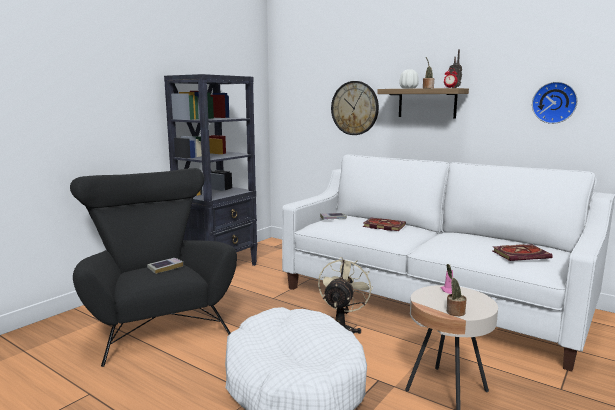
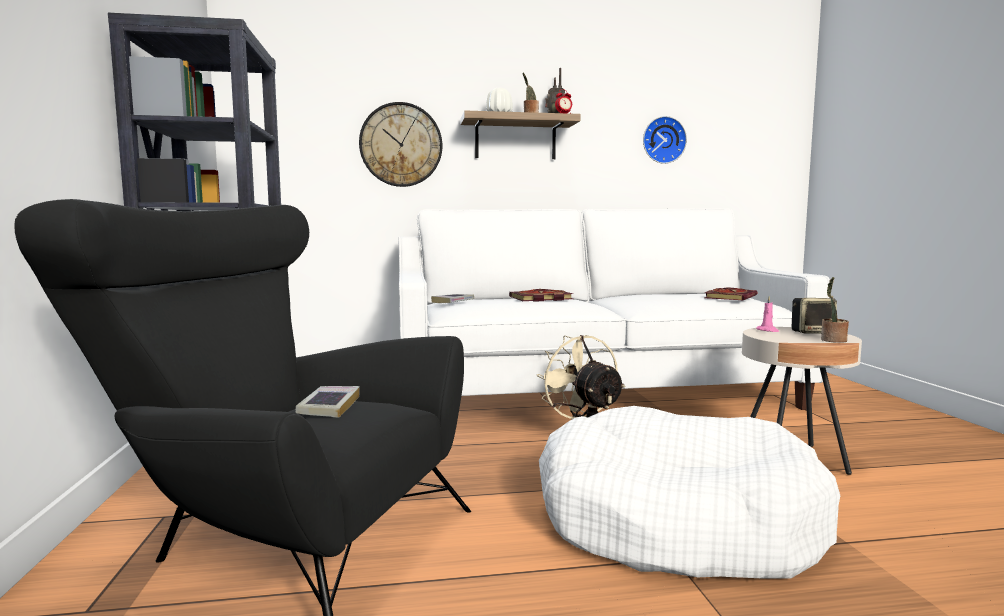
camera: 45 degrees left, 5 degrees down
(472, 302) = (812, 332): none -> speaker

